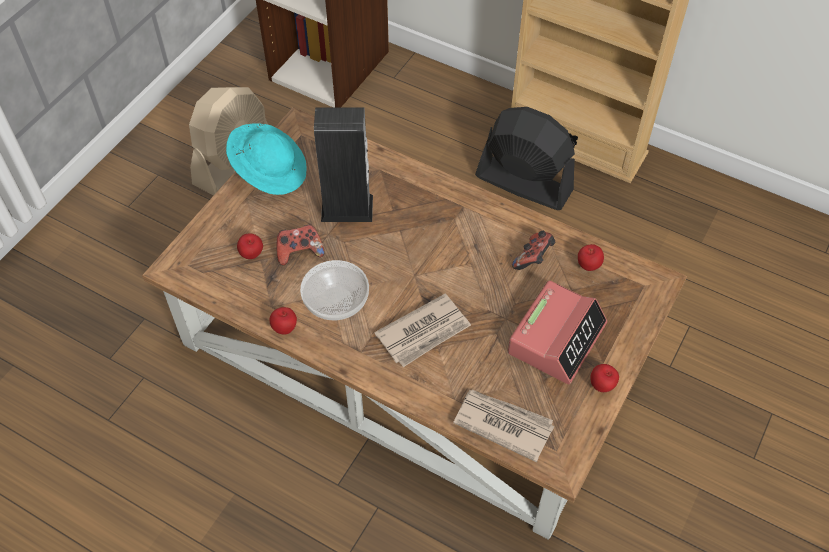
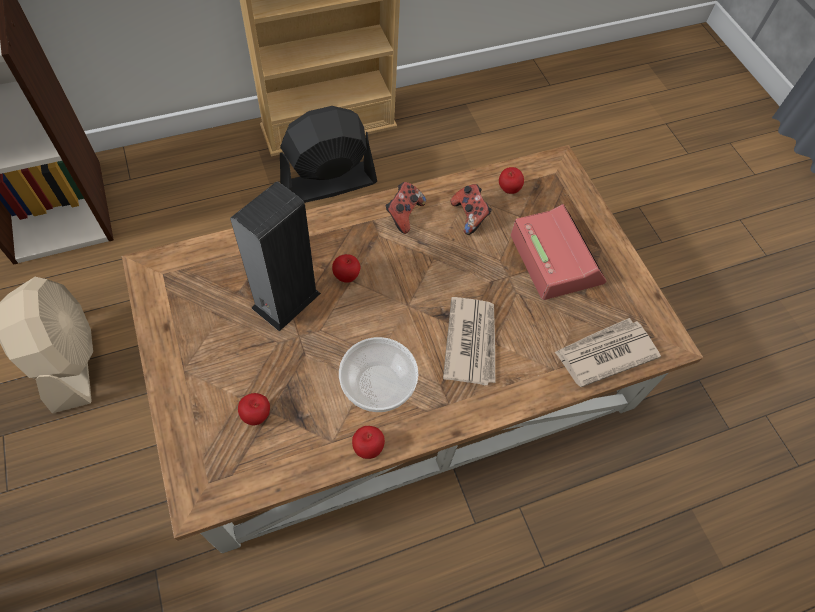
camera: 55 degrees left, 5 degrees up
(269, 171) = (175, 329): turquoise hat -> none
(299, 252) = (295, 373): game controller -> game controller (404, 214)
(602, 386) = (620, 264): apple -> apple (347, 276)

